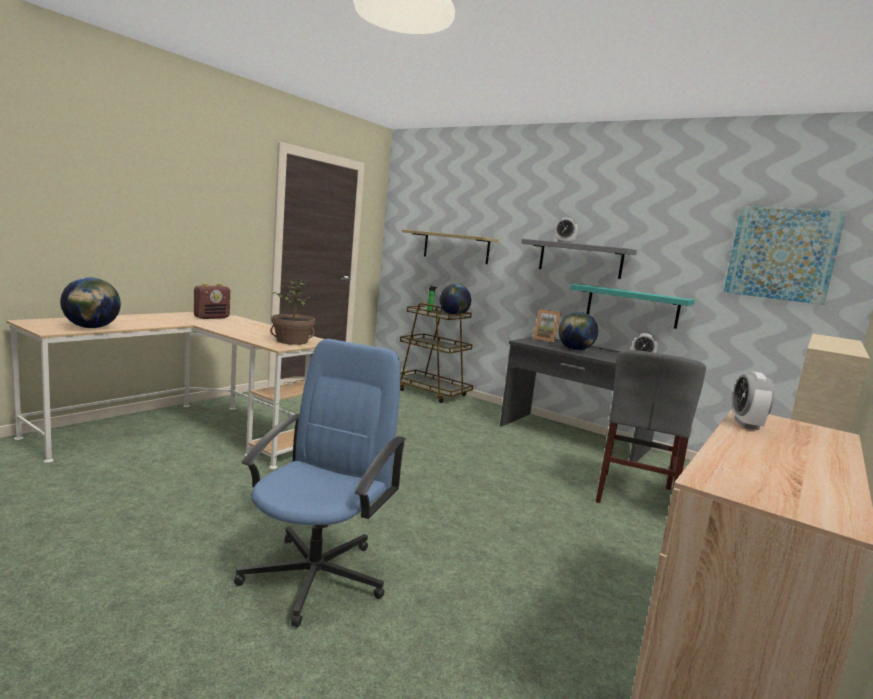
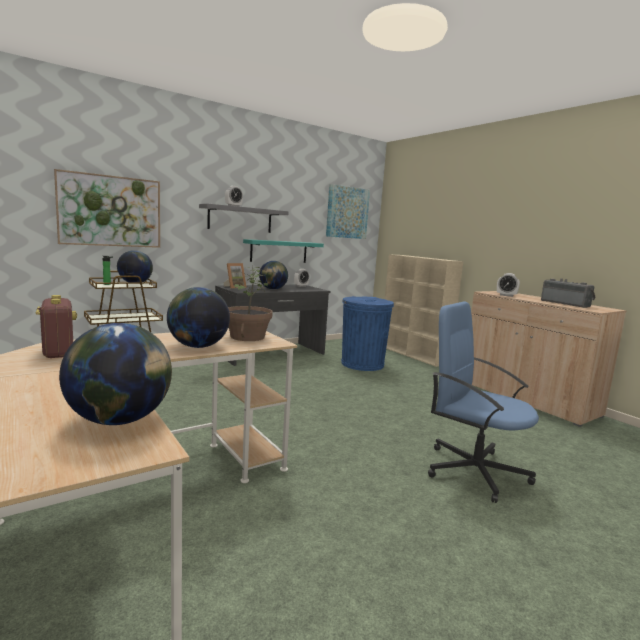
camera: 70 degrees left, 0 degrees up
(248, 333) = (198, 346): none -> globe
(456, 247) = (110, 211): shelf -> picture
(634, 495) = (362, 364): grey chair -> blue trash can
(767, 467) = (566, 304): none -> radio

